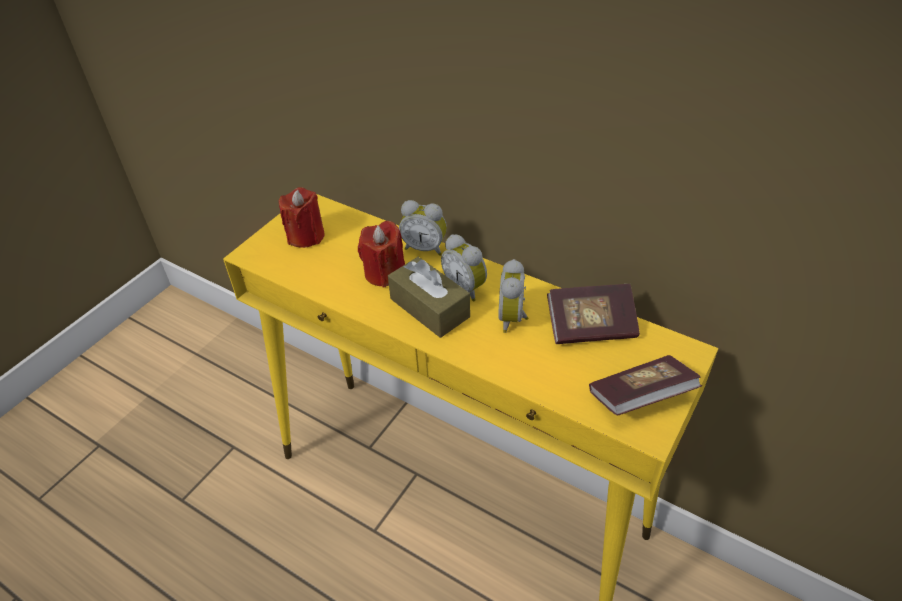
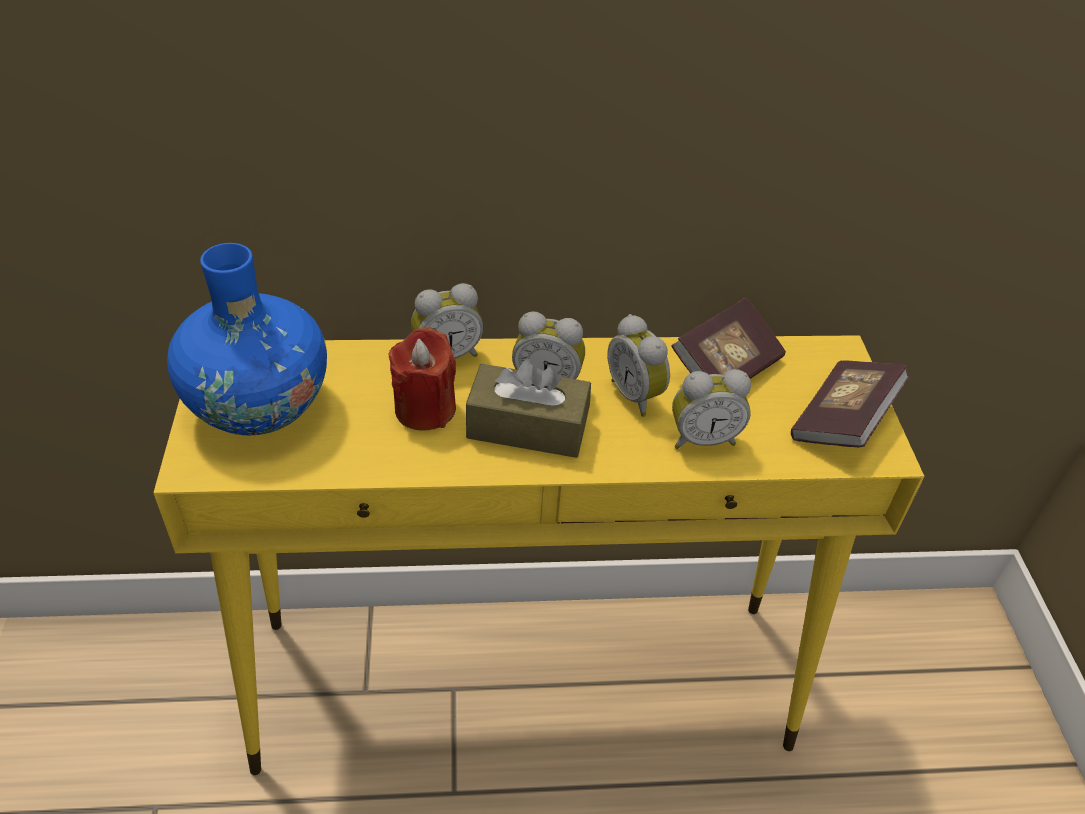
camera: 40 degrees left, 0 degrees up
(306, 236) = (259, 406): red candle -> blue vase
(529, 362) = (702, 438): none -> alarm clock

